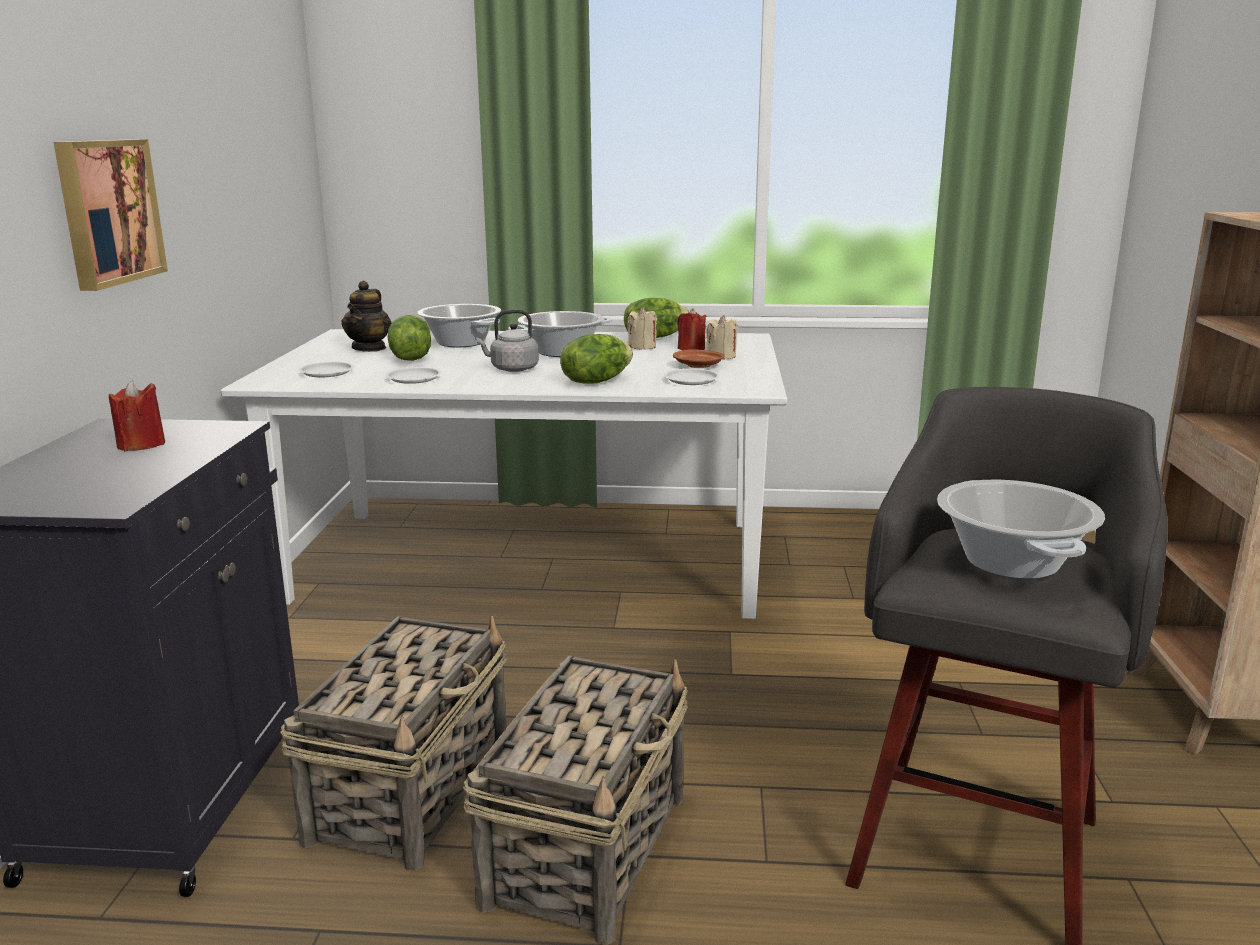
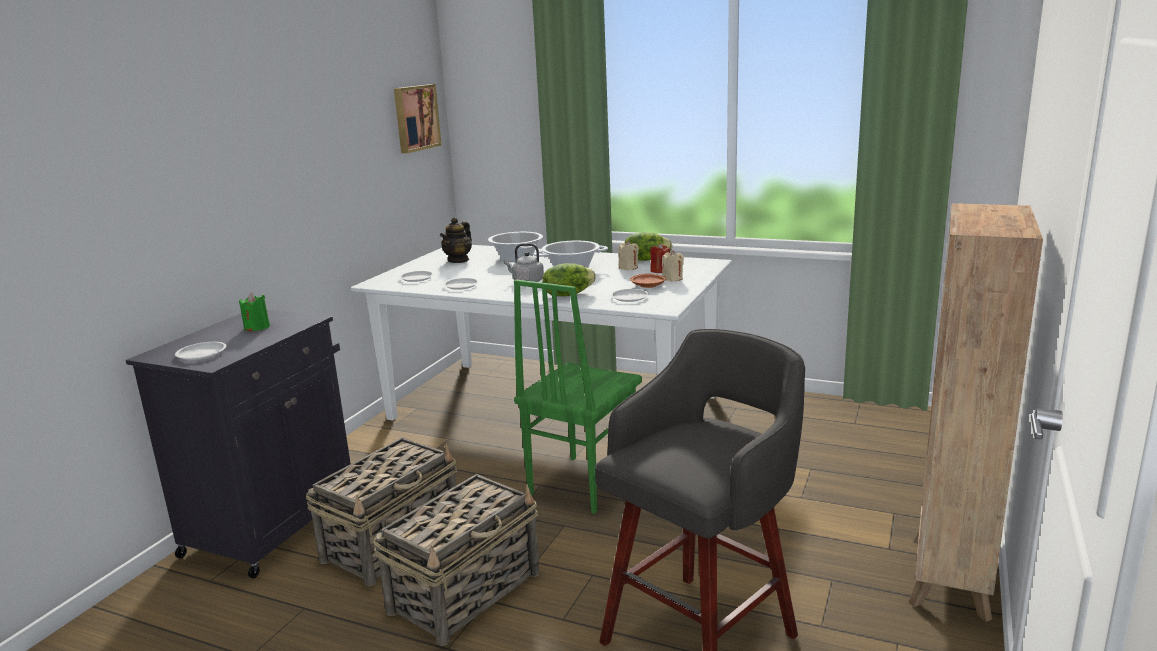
camera: 20 degrees right, 0 degrees up
(70, 491) = (201, 354): none -> white plate
(107, 211) = (269, 190): picture -> picture (415, 118)
(141, 445) = (257, 327): red candle -> green candle
(410, 358) = (474, 269): lettuce -> none
(649, 660) = (580, 484): none -> green chair
(1011, 563) = (690, 450): cooking pot -> none

